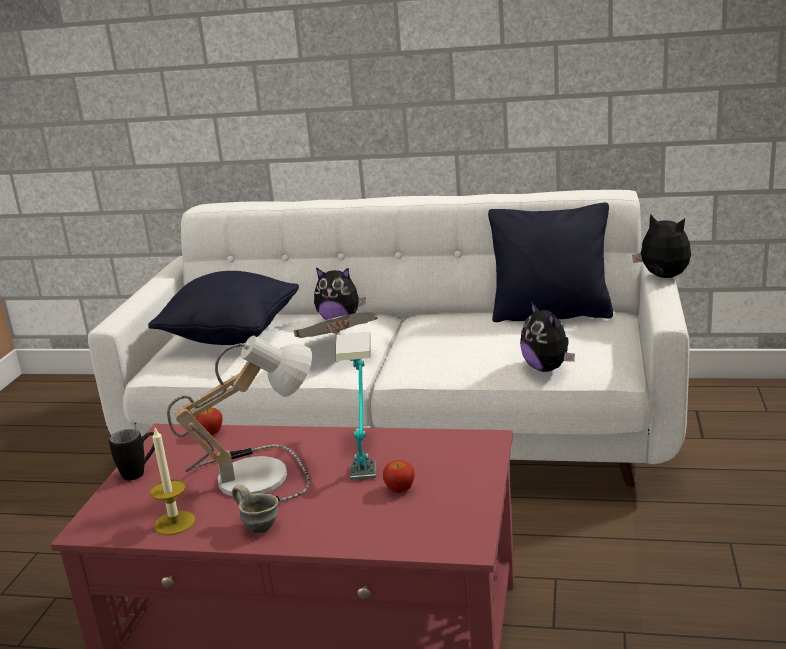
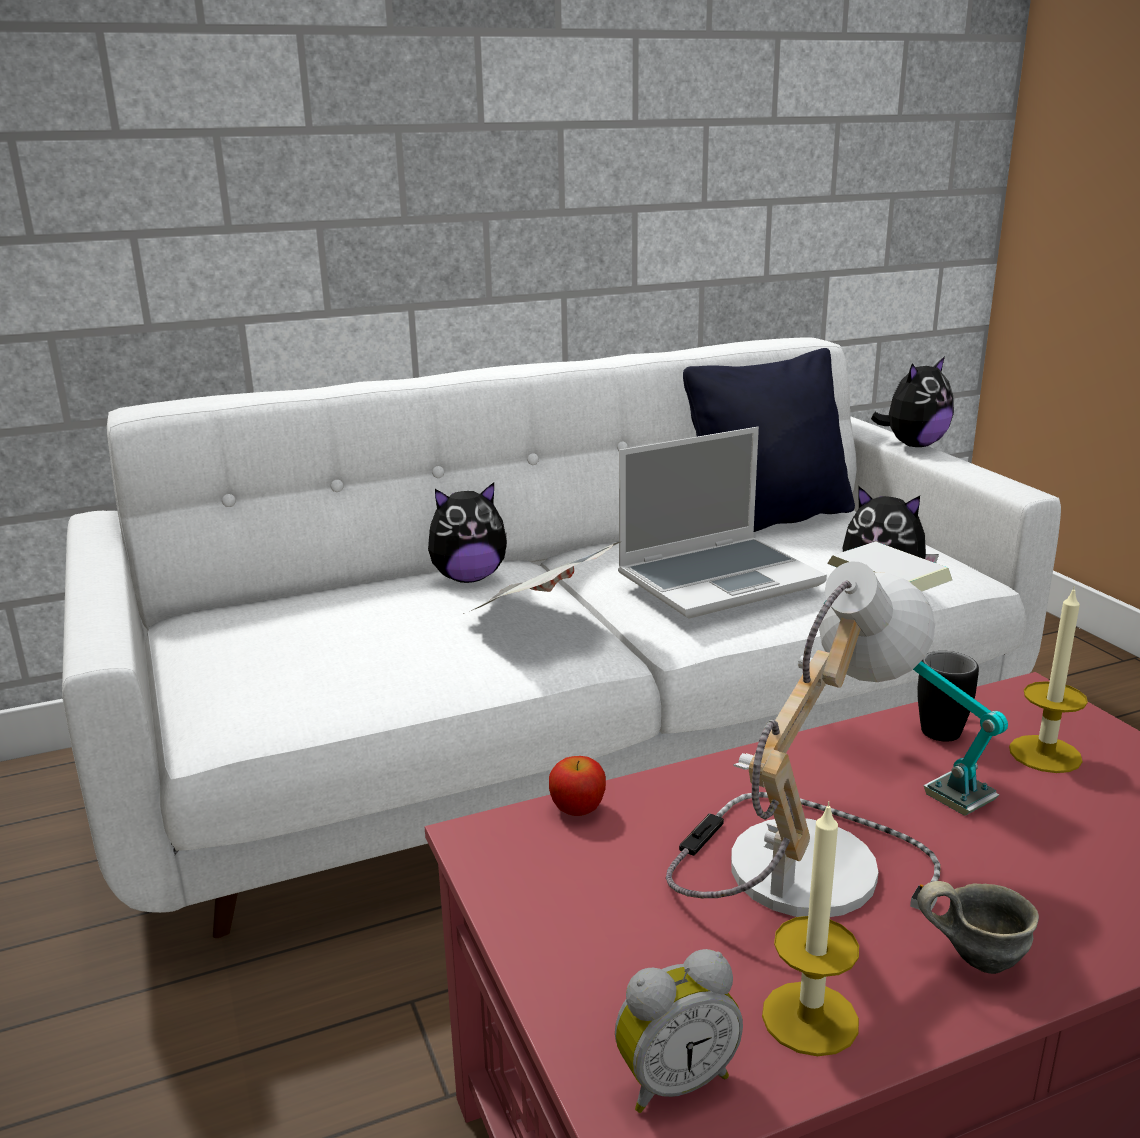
camera: 35 degrees left, 0 degrees up
(109, 523) = (673, 1080): none -> alarm clock
(140, 472) = (556, 934): black mug -> black mug (941, 725)
(231, 336) = (308, 636): black pillow -> none
(400, 489) = (1064, 806): apple -> none
(436, 467) = (1045, 754): none -> candle
(454, 345) = (720, 579): none -> laptop
(663, 277) = (913, 445): plush toy -> plush toy turned 135 degrees clockwise

